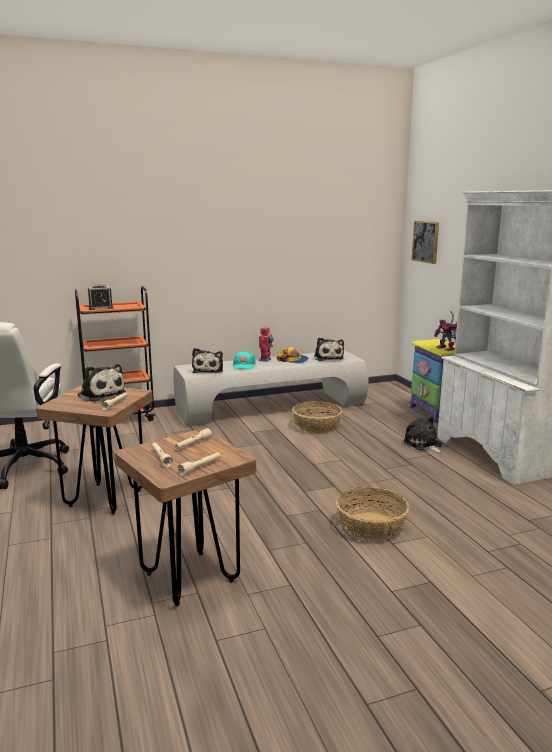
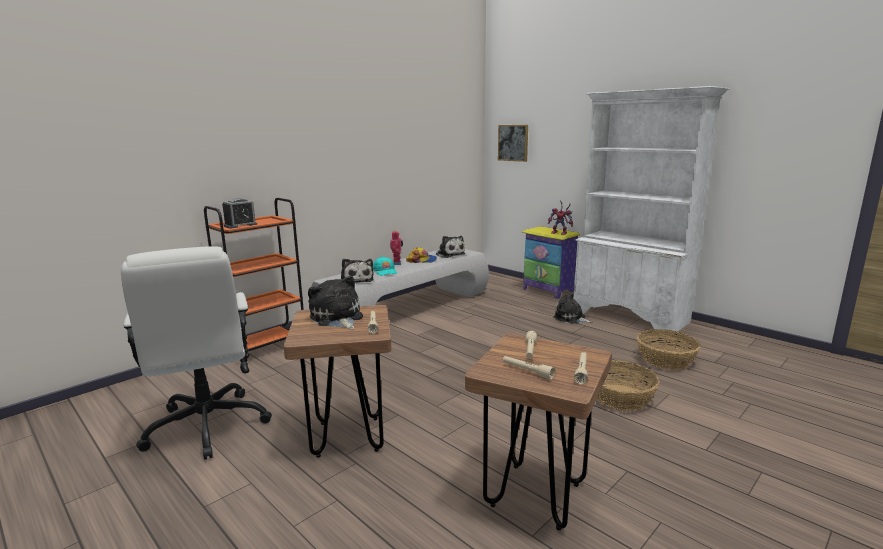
camera: 25 degrees left, 0 degrees up
(100, 394) = (337, 318): plush toy -> plush toy turned 135 degrees counterclockwise
(317, 426) = (469, 319): basket -> basket (666, 360)

